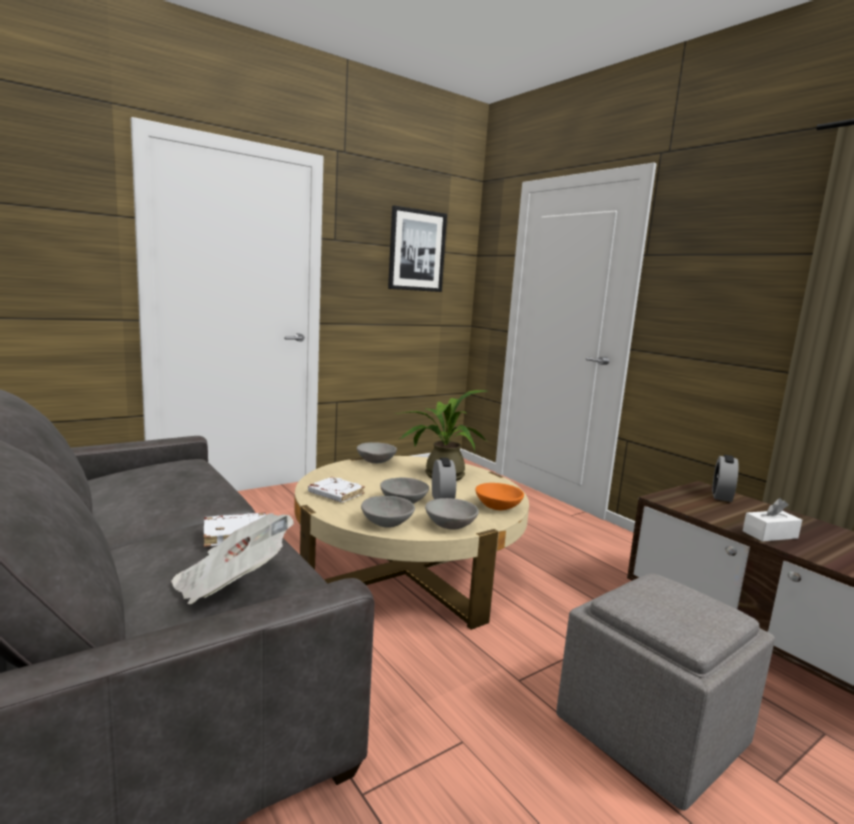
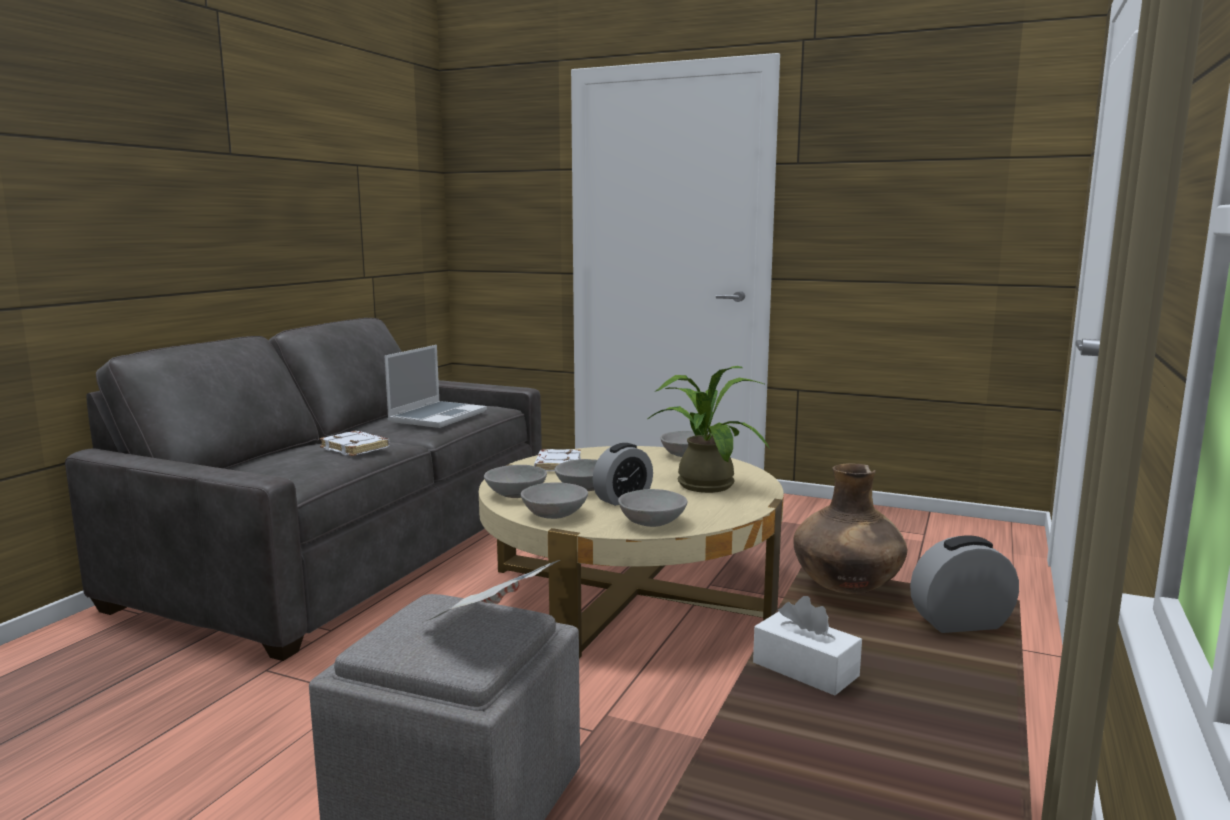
camera: 60 degrees right, 0 degrees up
(184, 482) = (437, 416): none -> laptop
(231, 583) = (278, 468): newspaper -> newspaper (491, 626)
(416, 250) = (942, 162): picture -> none
(498, 507) = (651, 522): orange bowl -> grey bowl
(675, 499) = (846, 589): none -> brown vase

